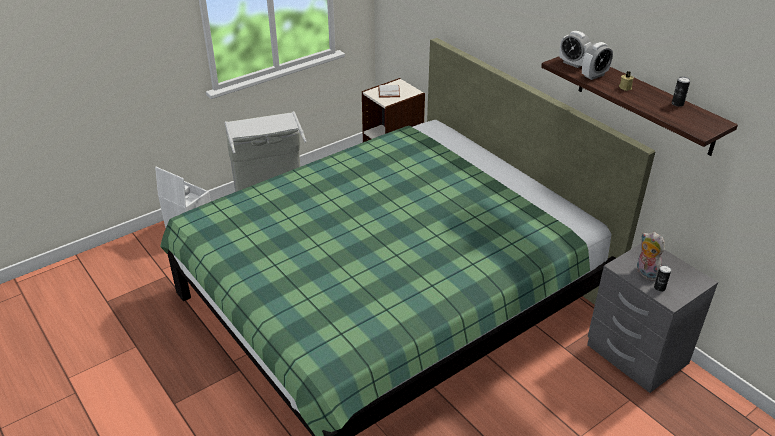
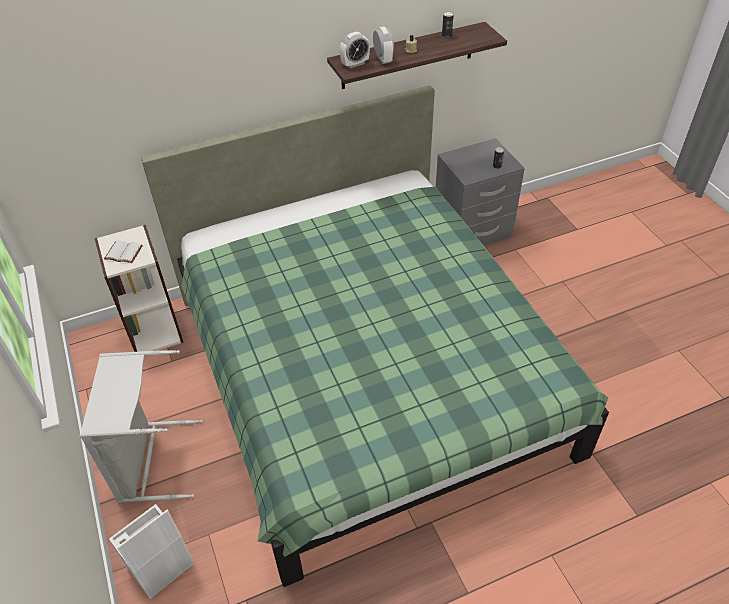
camera: 75 degrees left, 10 degrees up
(645, 273) = (478, 167): plush toy -> none

